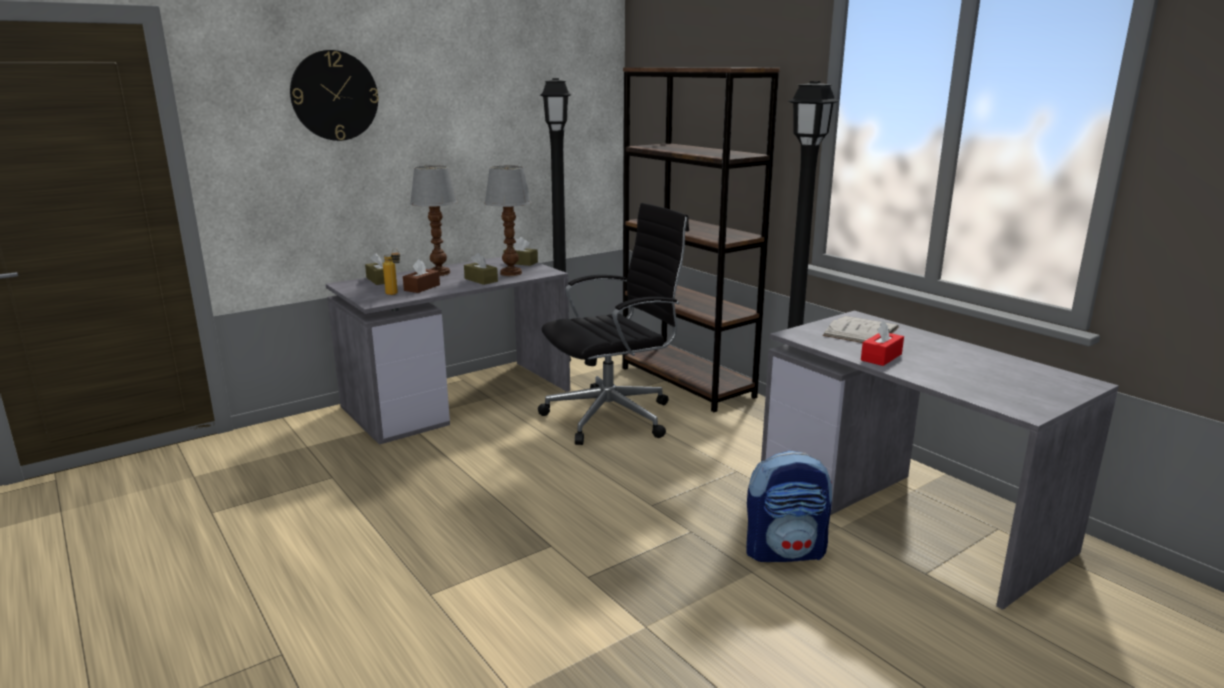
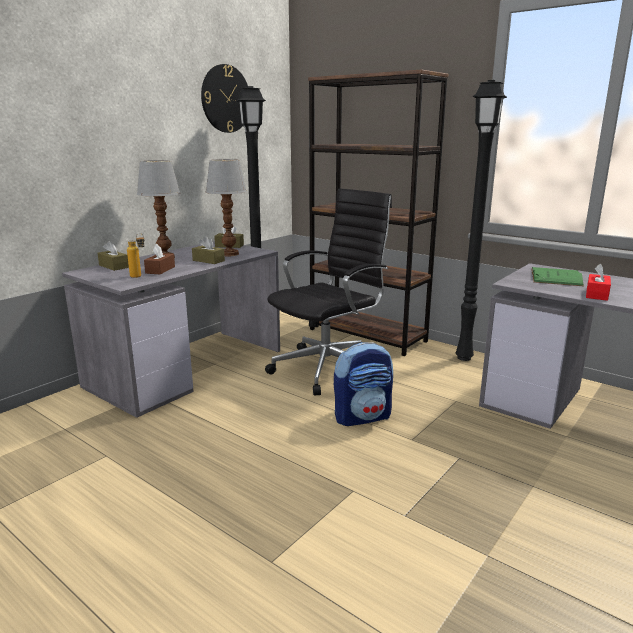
camera: 15 degrees left, 0 degrees up
(334, 95) = (61, 91): wall clock -> wall clock (225, 99)
(785, 551) = (544, 463): backpack -> backpack (363, 417)
(861, 331) = (556, 277): white book -> green book

